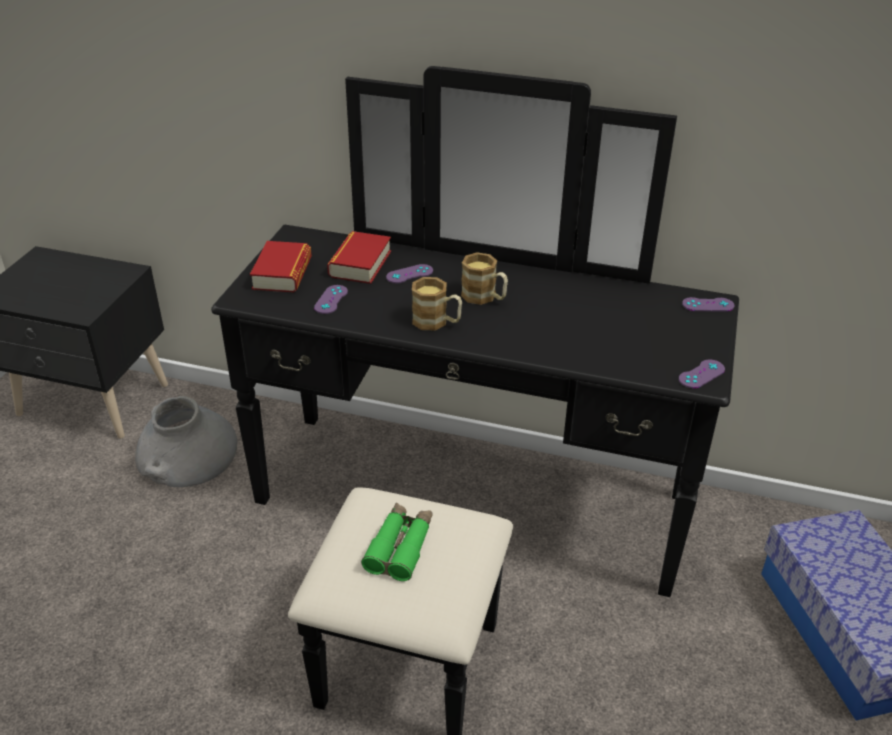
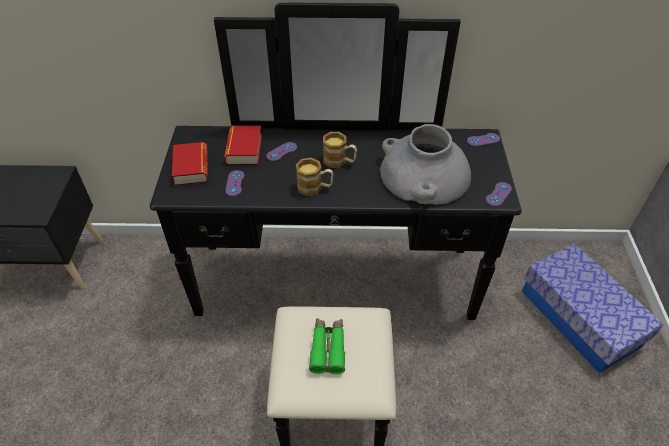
camera: 15 degrees left, 10 degrees up
(186, 453) = (134, 289): grey vase -> grey vase (424, 175)

